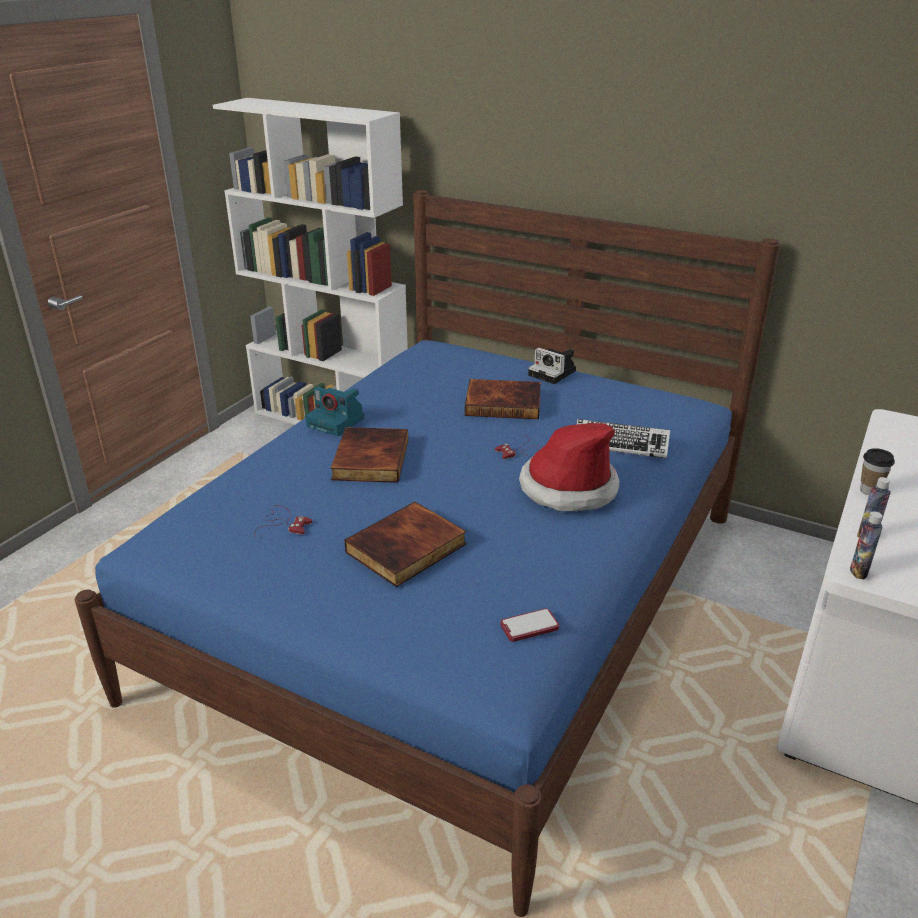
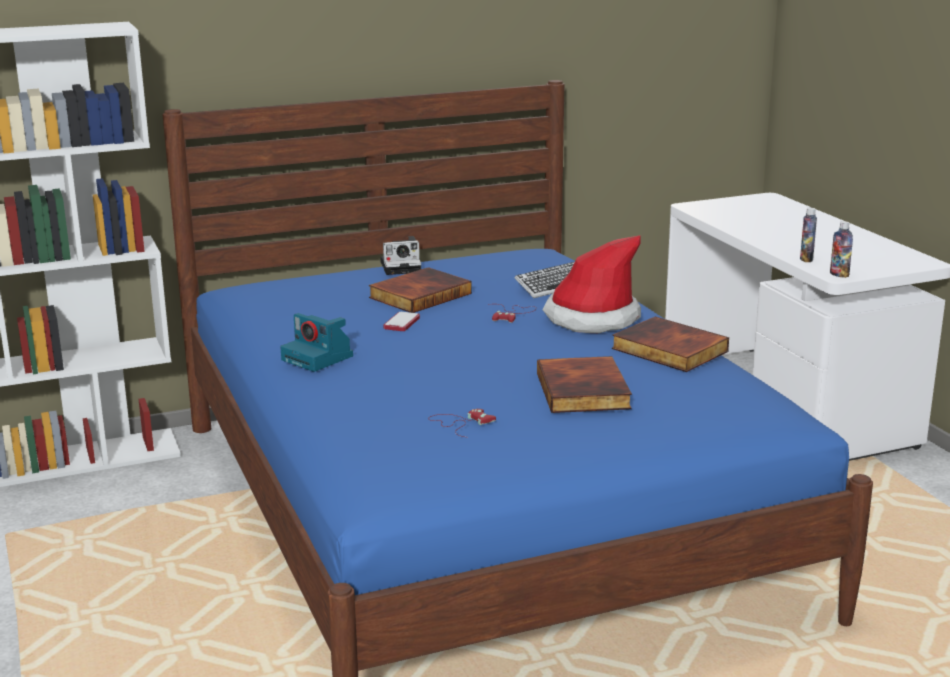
camera: 50 degrees left, 10 degrees down
(337, 422) = (319, 358): camera -> camera turned 60 degrees clockwise
(369, 459) = (416, 364): book -> book (667, 350)
(529, 626) = (743, 385): phone -> phone (401, 323)
(869, 491) = (761, 241): cup -> none

